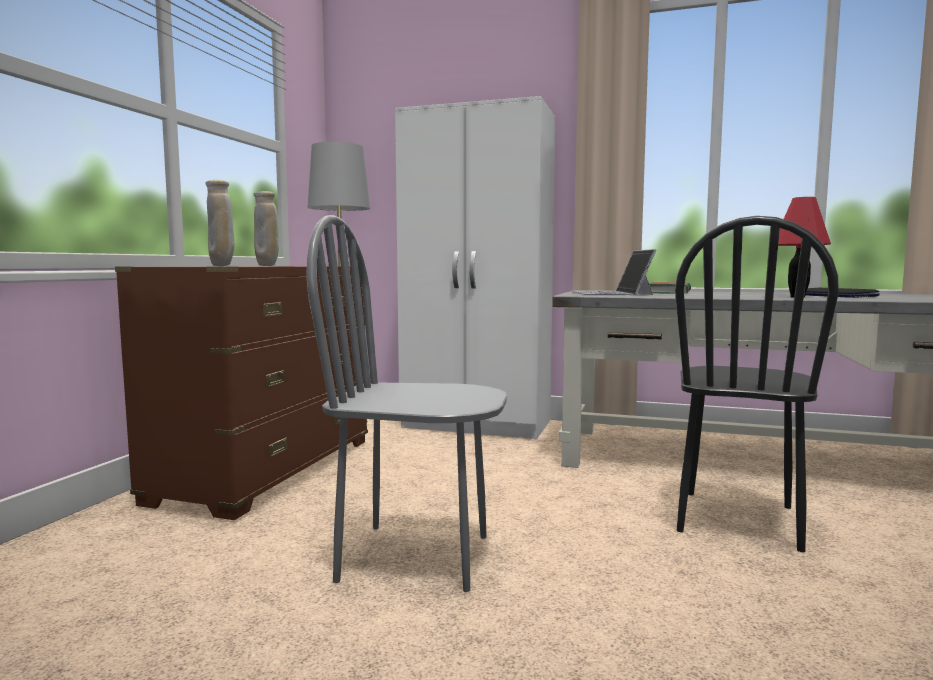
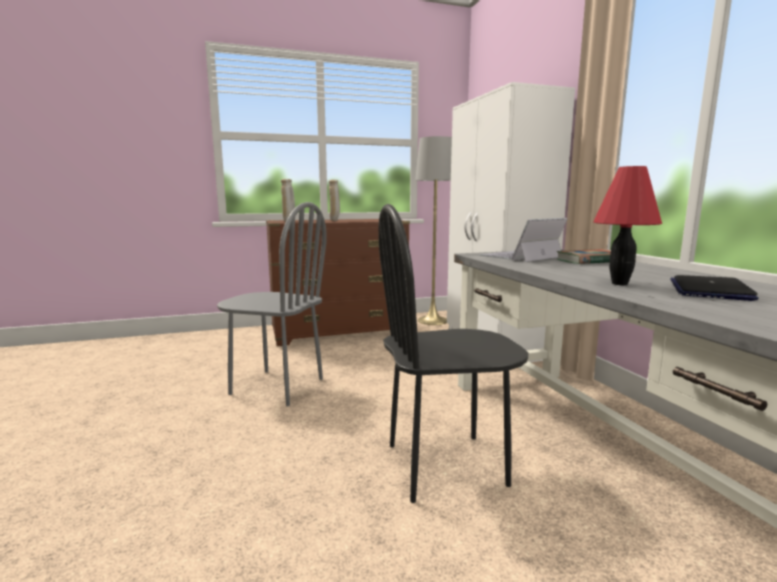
camera: 55 degrees right, 5 degrees up
(415, 556) = (277, 386): grey chair -> grey chair turned 135 degrees clockwise

